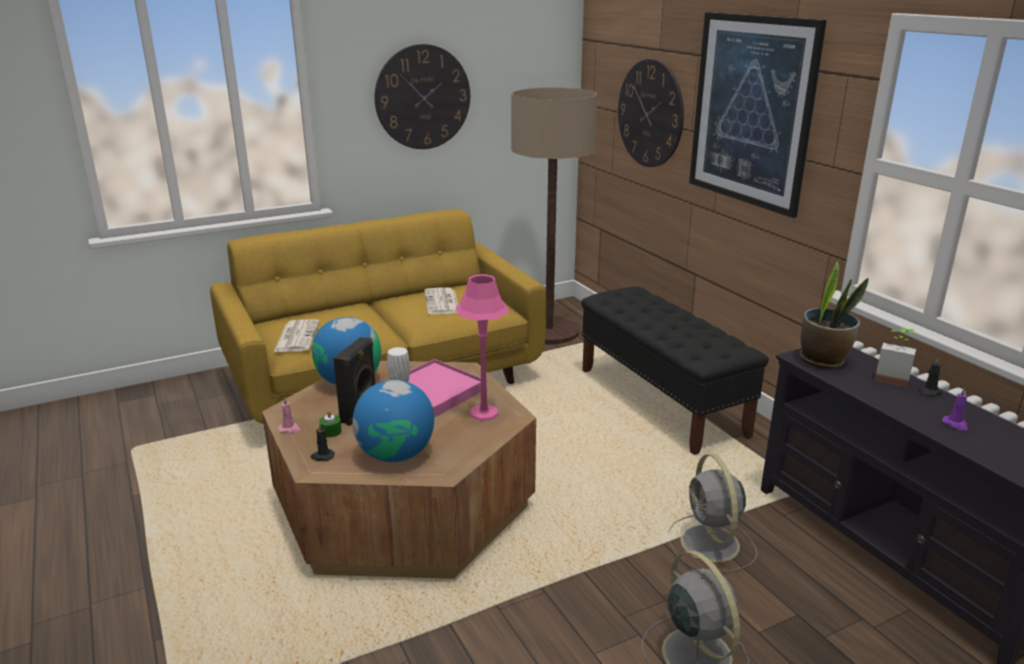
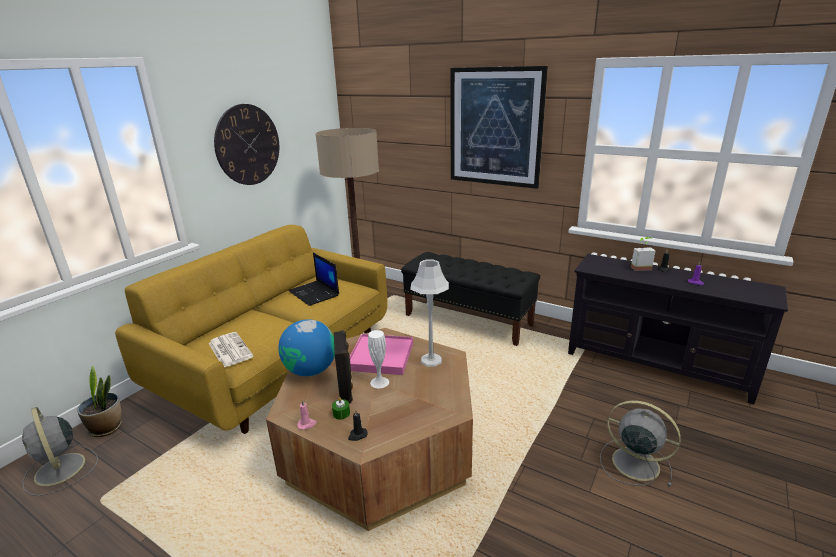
camera: 30 degrees left, 0 degrees up
(396, 454) = (408, 411): globe -> none
(442, 302) = (314, 293): newspaper -> laptop
(483, 413) = (431, 360): pink table lamp -> grey table lamp
(650, 113) = (409, 139): wall clock -> none
(711, 545) = (577, 395): grey fan -> grey fan (60, 470)
(823, 360) = (599, 266): potted plant -> potted plant (107, 428)

